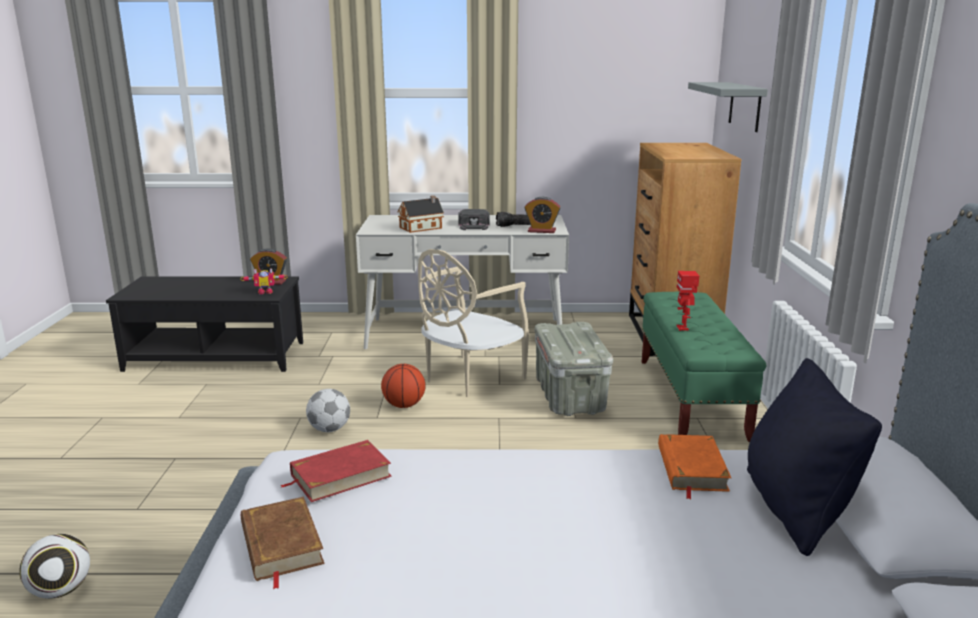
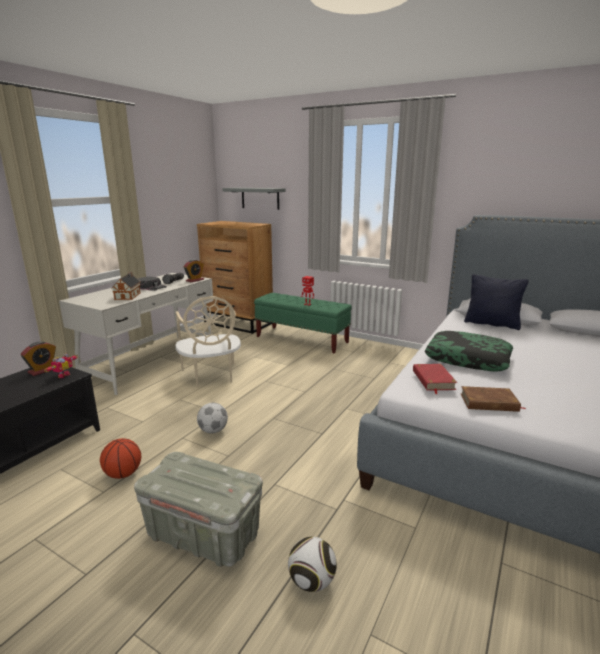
camera: 60 degrees left, 0 degrees up
(404, 405) = (216, 401): basketball -> basketball (123, 474)
(490, 501) = (467, 359): none -> pillow
(569, 396) = (266, 360): grey storage box -> grey storage box (202, 534)
(691, 468) = (457, 327): orange book -> none

